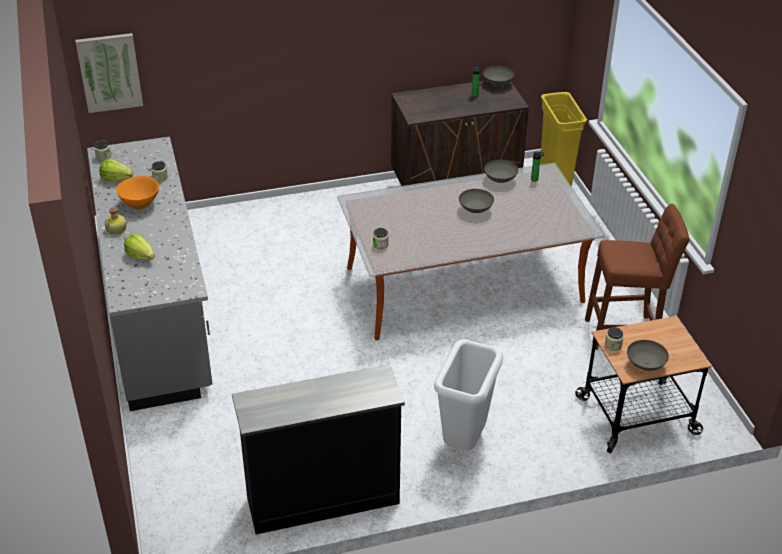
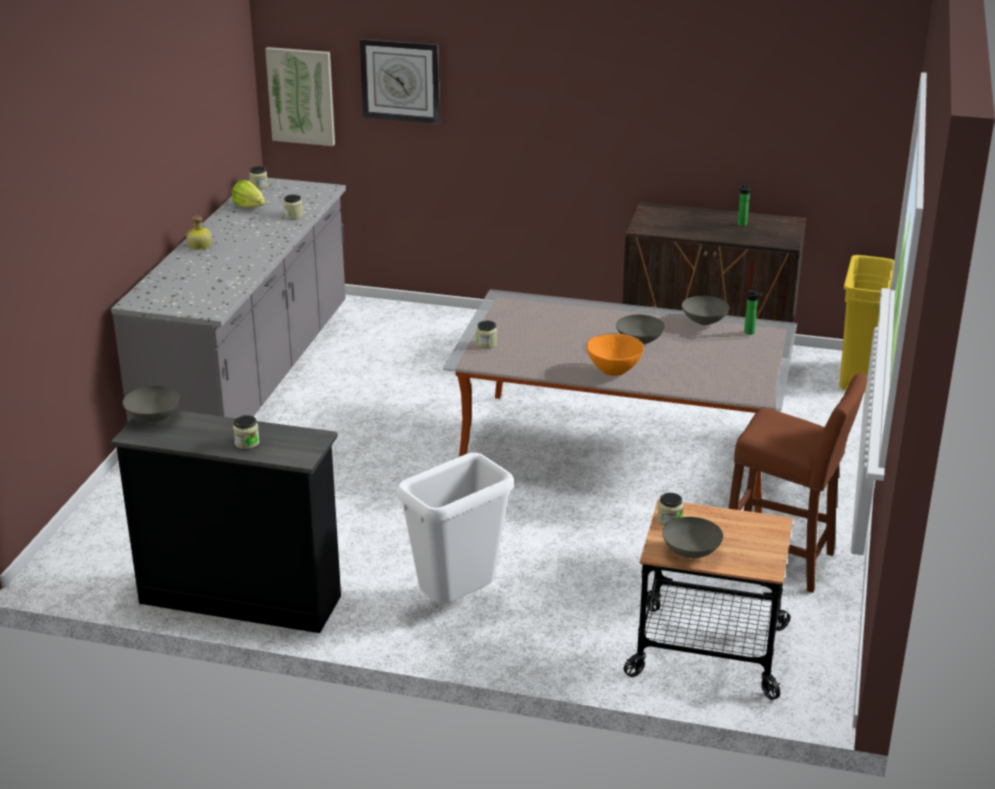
camera: 30 degrees right, 10 degrees down
(140, 204) = (247, 231): orange bowl -> orange bowl (614, 371)
(140, 256) = (195, 272): lettuce -> none
(195, 43) = (400, 80): none -> wall clock
(339, 397) = (247, 443): none -> jar
(497, 83) = (784, 220): grey bowl -> grey bowl (153, 417)

